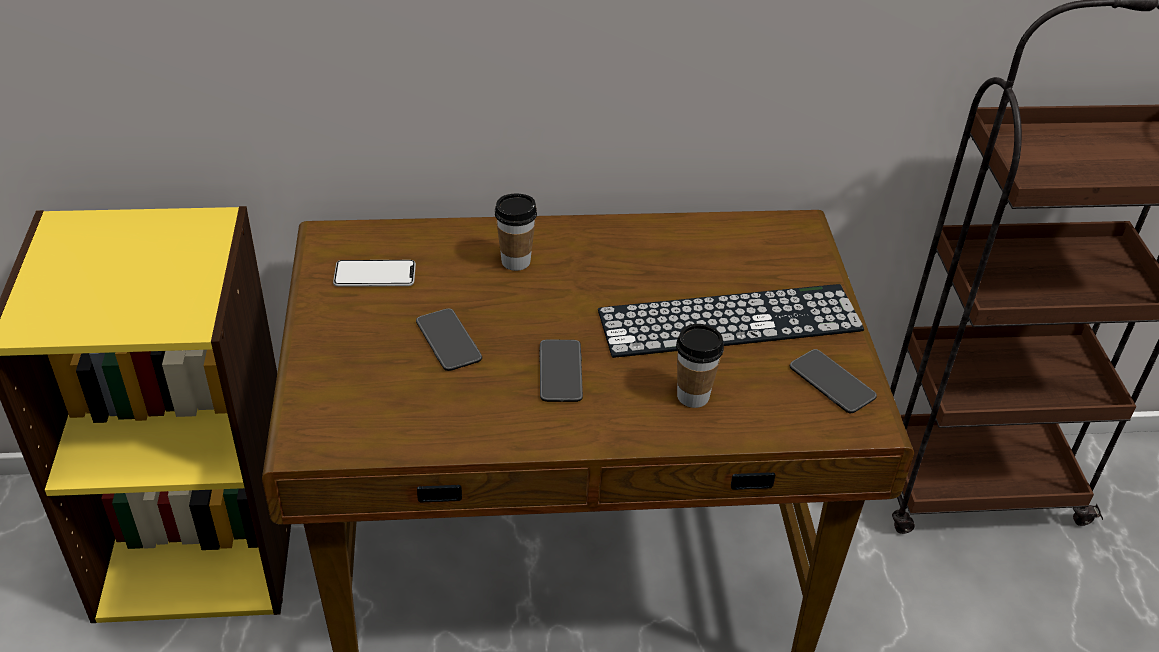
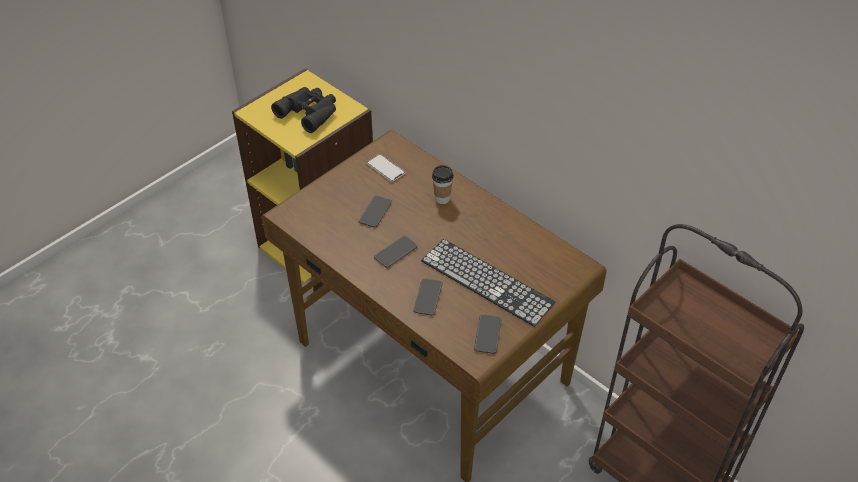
camera: 50 degrees right, 5 degrees up
(141, 265) = (309, 111): none -> black binoculars
(693, 396) = (428, 297): cup -> phone

